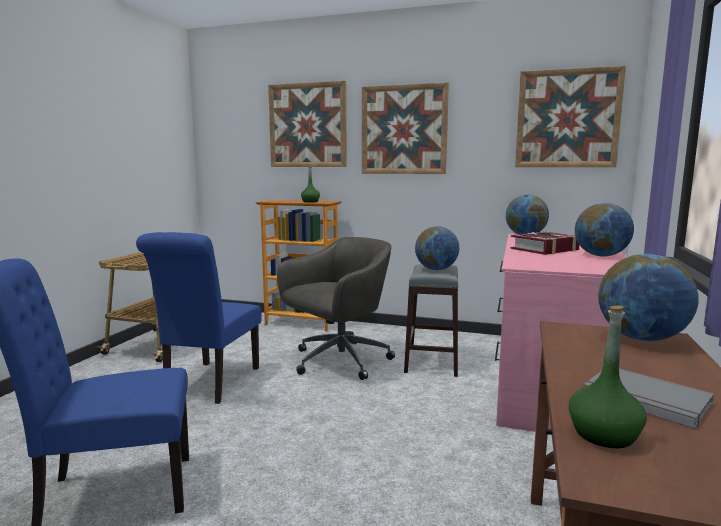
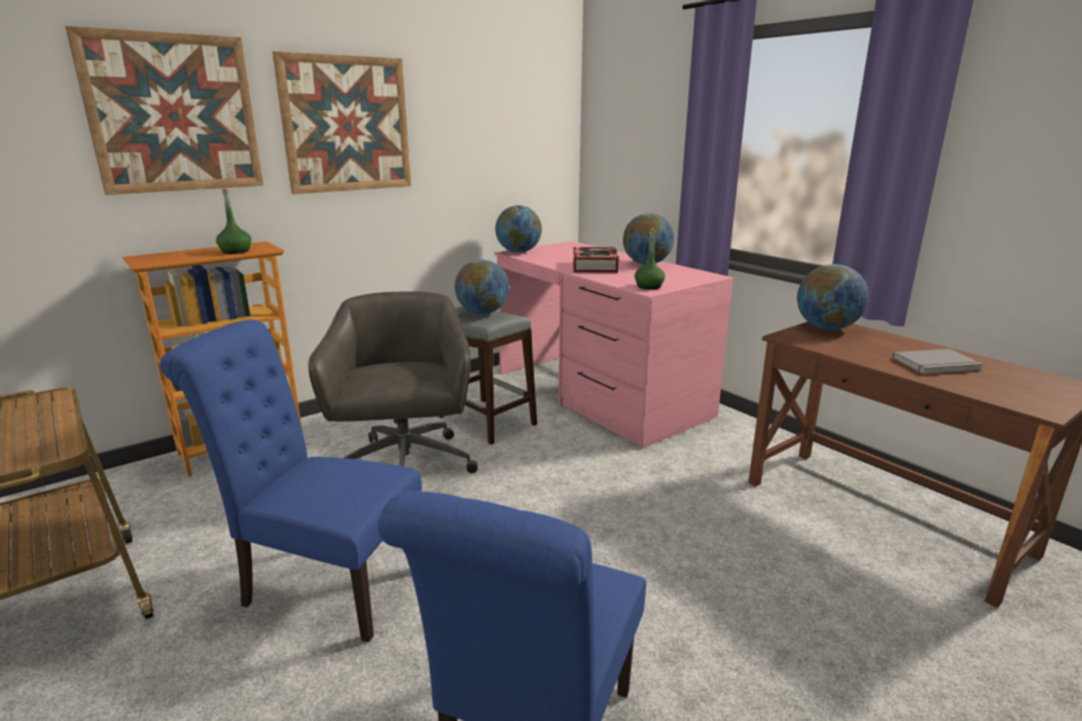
camera: 55 degrees left, 10 degrees up
(209, 384) = (323, 585): blue chair -> blue chair turned 150 degrees clockwise
(567, 119) = (526, 114): picture -> none
(603, 435) = (987, 390): green bottle -> green bottle (649, 287)

